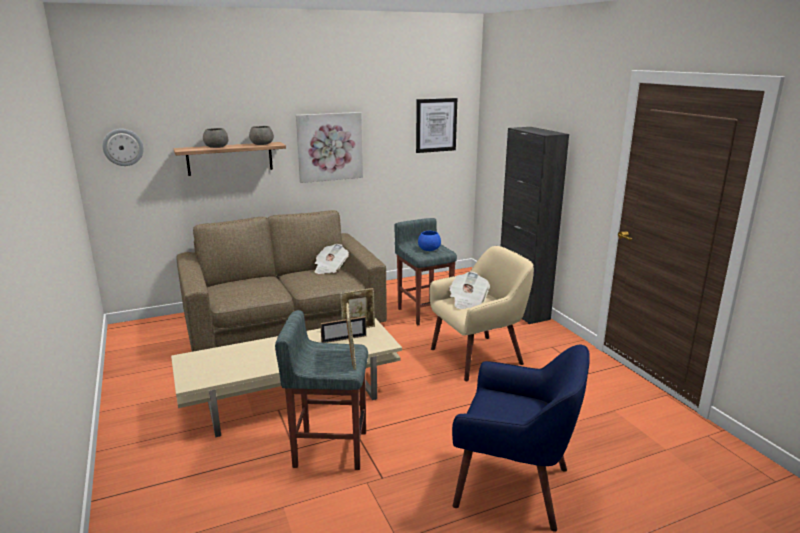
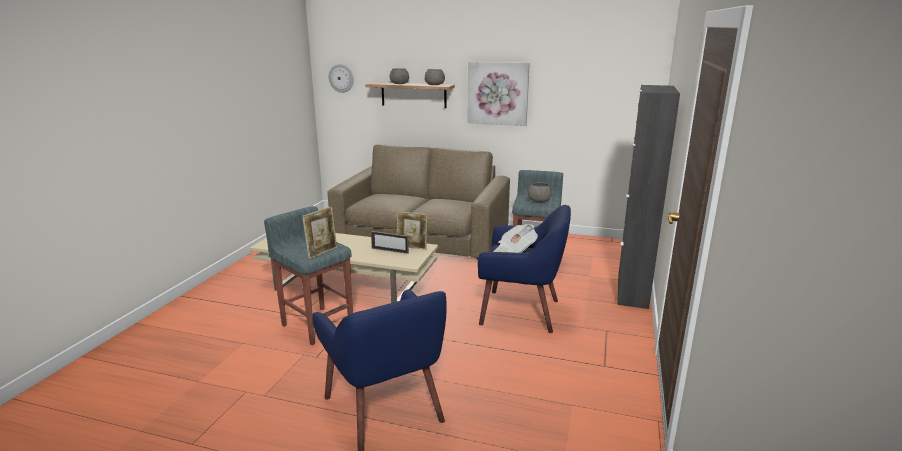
camera: 40 degrees right, 0 degrees up
(330, 268) = (462, 201): newspaper -> none
(429, 249) = (538, 200): blue bowl -> grey bowl
(436, 125) = (613, 81): picture -> none
(478, 356) = (521, 311): beige armchair -> blue armchair

